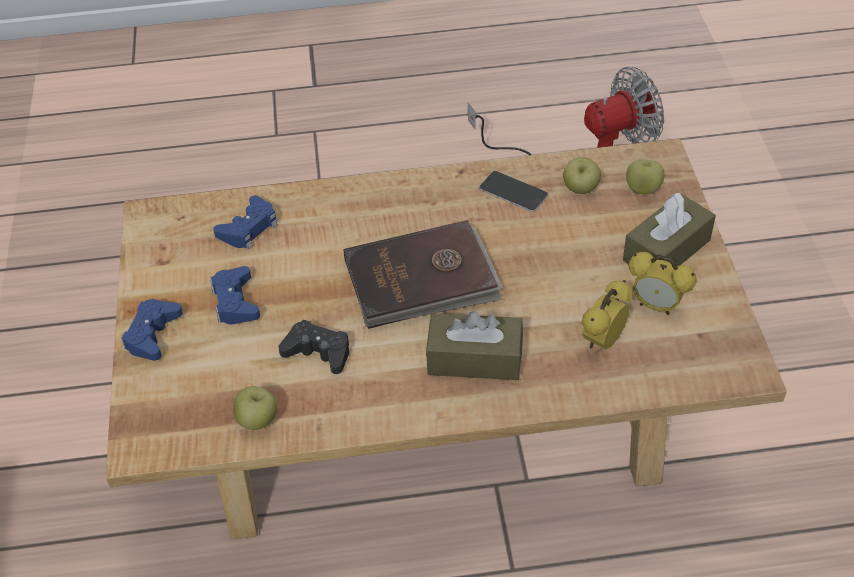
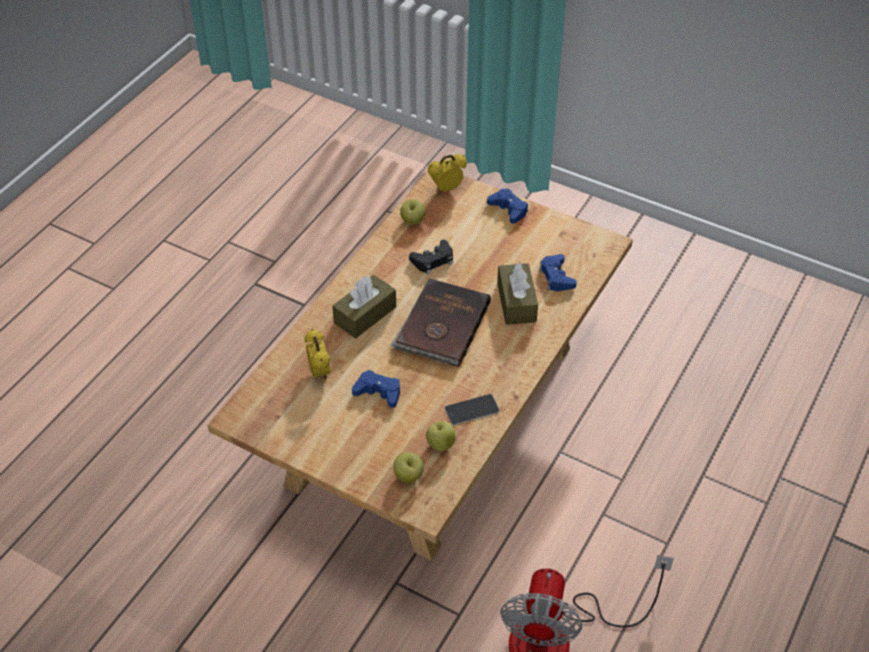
camera: 125 degrees right, 0 degrees up
(235, 302) = (501, 247): blue game controller -> blue game controller (378, 392)
(656, 306) = (316, 412): alarm clock -> alarm clock (447, 189)
(666, 250) = (349, 448): brown tissue box -> brown tissue box (516, 302)

